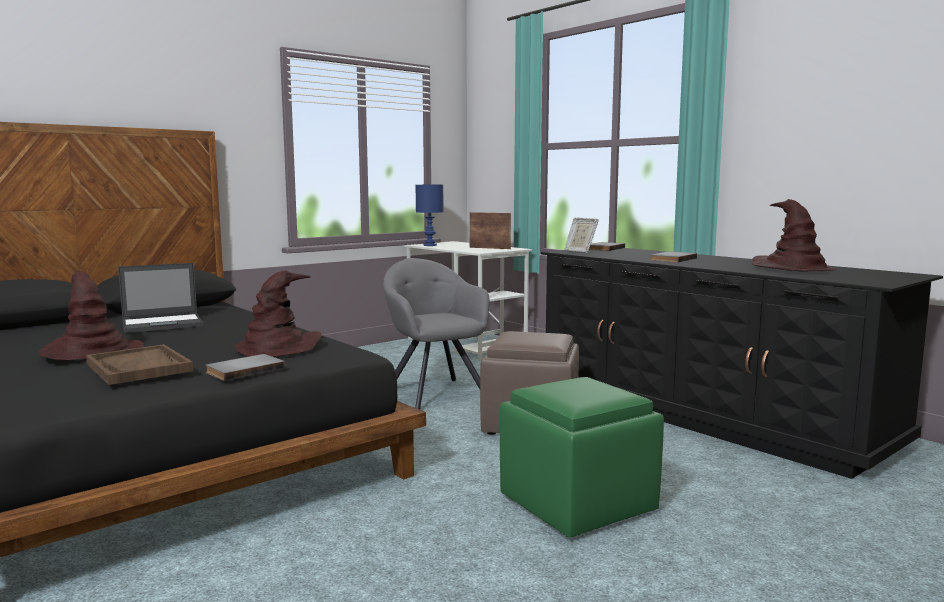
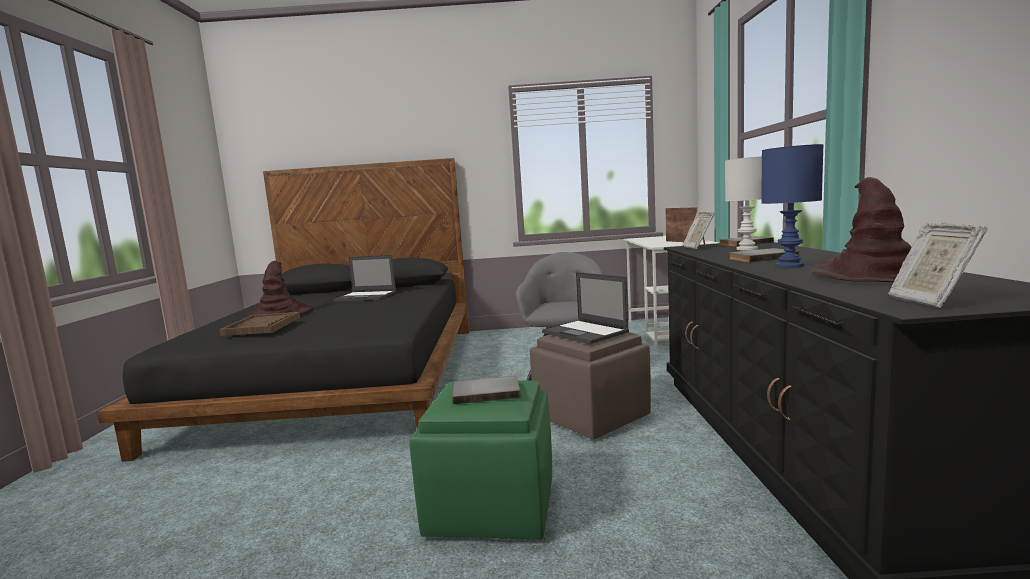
camera: 40 degrees right, 0 degrees up
(244, 370) = (303, 335): grey book -> grey book (486, 392)
(278, 347) = (366, 320): brown hat -> none
(429, 245) = (640, 239): blue table lamp -> blue table lamp (788, 266)
(531, 337) = (585, 332): none -> laptop
(628, 253) = (747, 249): none -> white table lamp
(872, 280) = (930, 301): none -> picture frame

